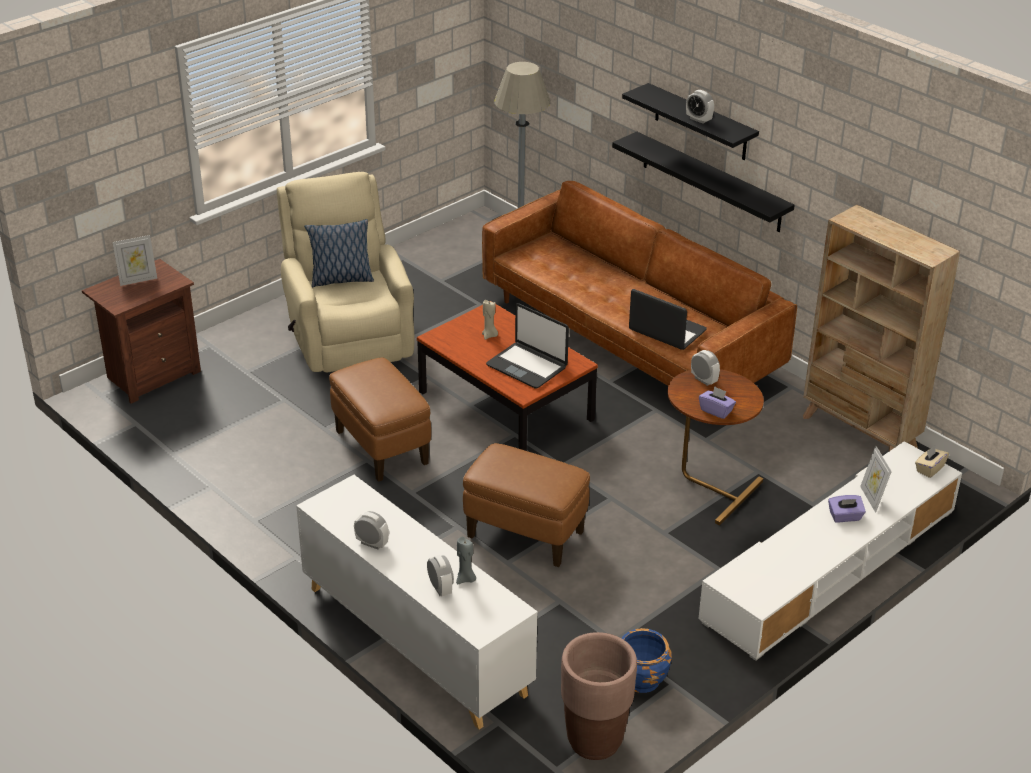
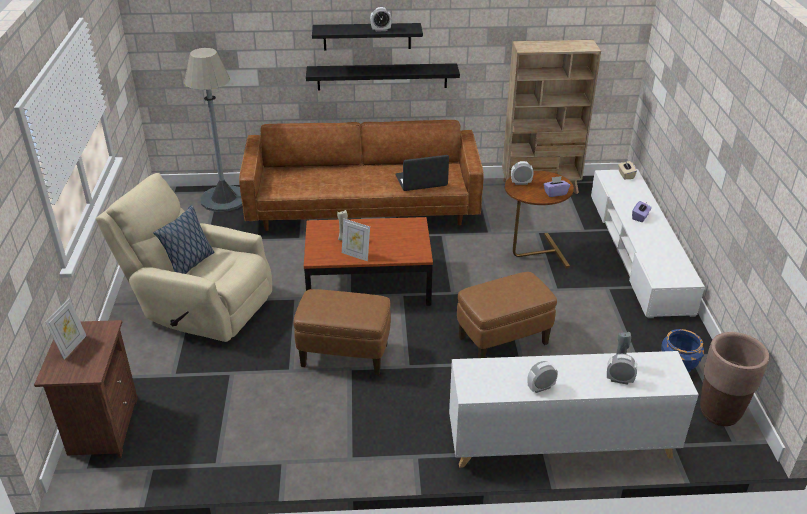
camera: 50 degrees left, 0 degrees up
(527, 366) = (395, 241): laptop -> none
(872, 499) = (633, 202): picture frame -> picture frame (356, 255)

